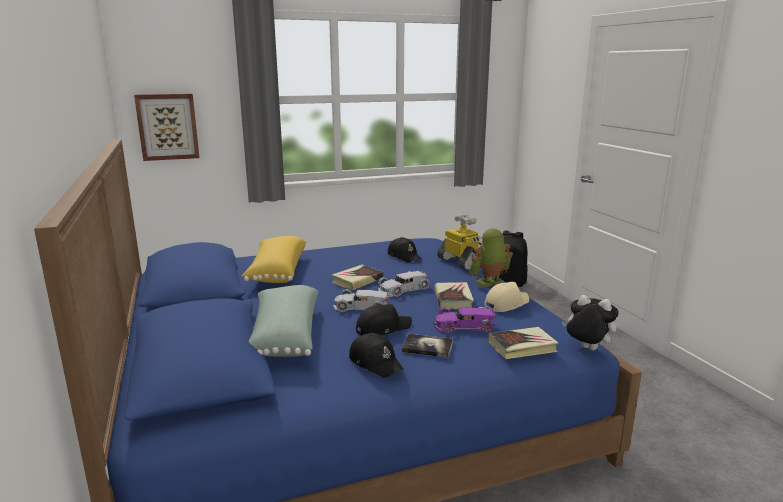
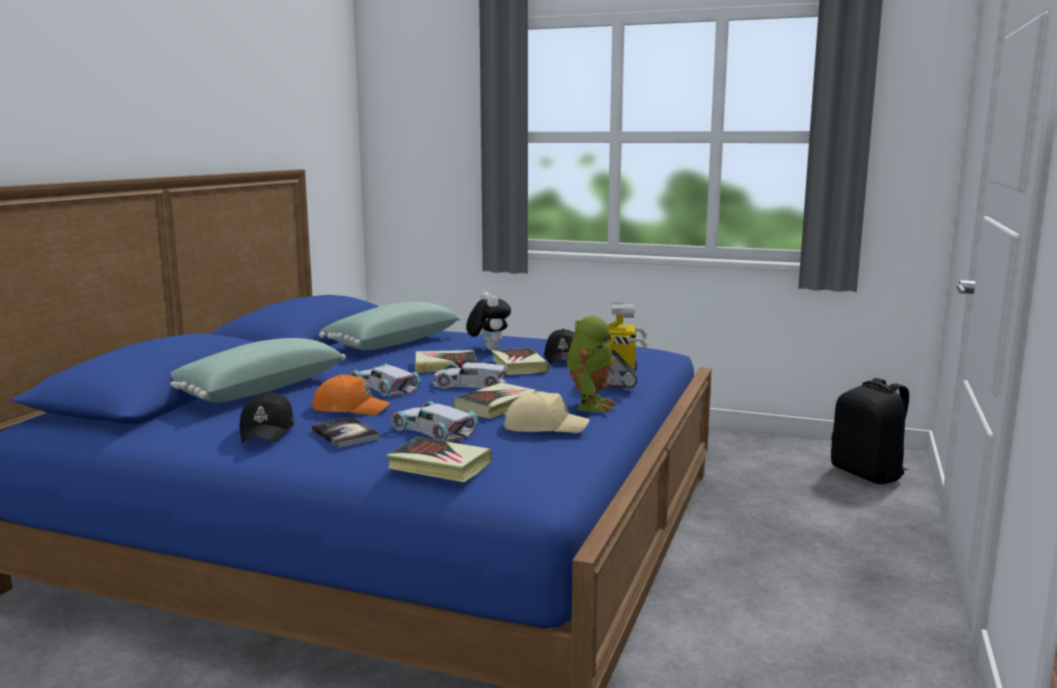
camera: 40 degrees right, 5 degrees down
(168, 127) = (408, 167): picture -> none
(276, 272) = (391, 343): yellow pillow -> green pillow
(382, 328) = (350, 408): black cap -> orange cap
(397, 268) = (519, 366): none -> book
(463, 325) = (434, 429): purple toy car -> white toy car
(490, 283) = (590, 405): toy robot -> toy robot turned 90 degrees clockwise
(586, 349) = (525, 498): plush toy -> plush toy (488, 349)

